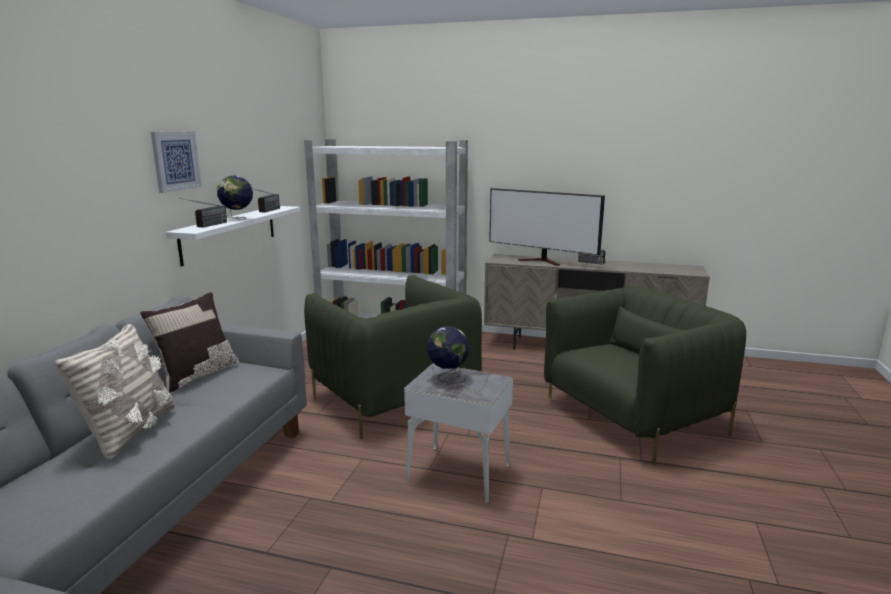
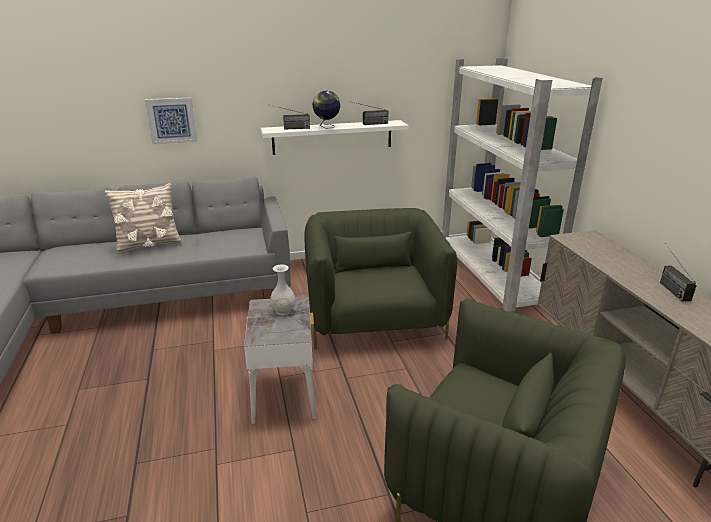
camera: 60 degrees right, 10 degrees up
(175, 161) = (277, 75): picture -> picture (171, 120)
(197, 376) = (229, 232): pillow -> none
(395, 397) = (374, 319): green armchair -> green armchair turned 150 degrees clockwise
(447, 377) = (283, 311): globe -> white vase
(542, 261) = (615, 262): television -> none

